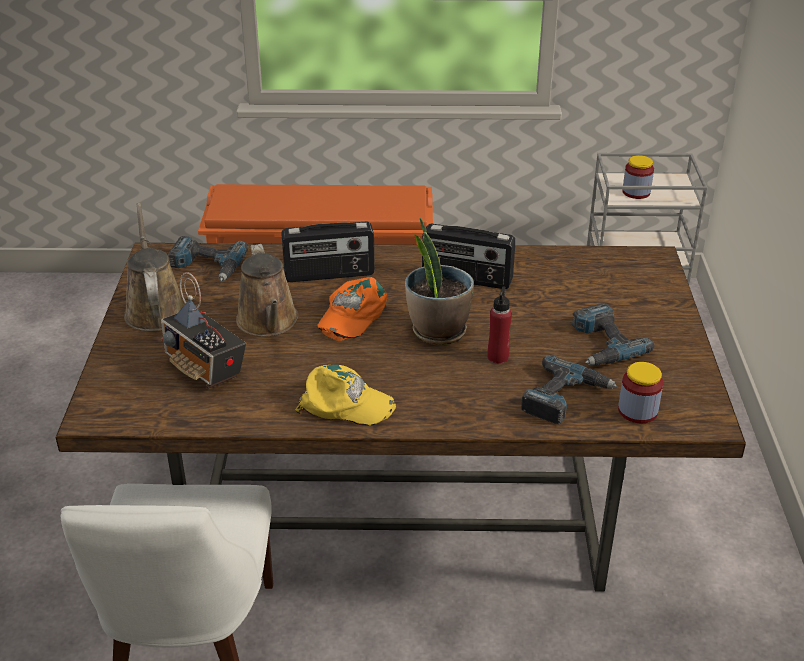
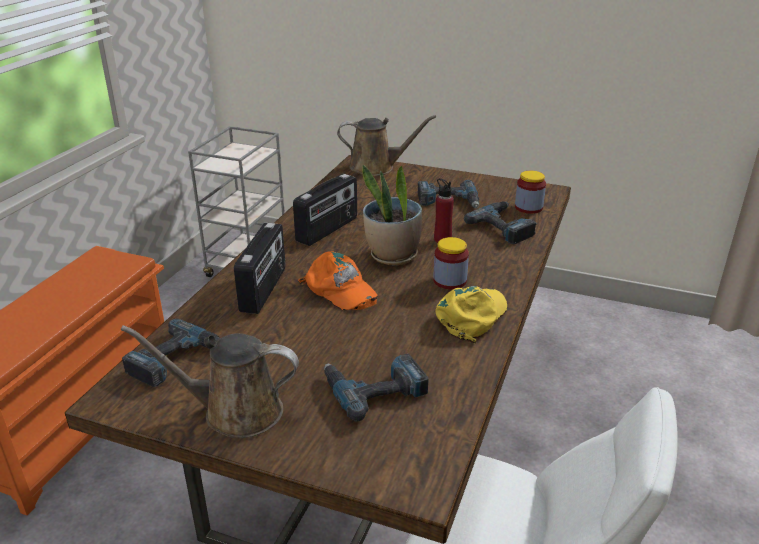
camera: 70 degrees left, 5 degrees down
(205, 368) = (374, 389): radio -> power drill
(268, 322) = (320, 337): brown watering can -> brown watering can (376, 167)
(636, 192) = (237, 162): jar -> jar (450, 281)

